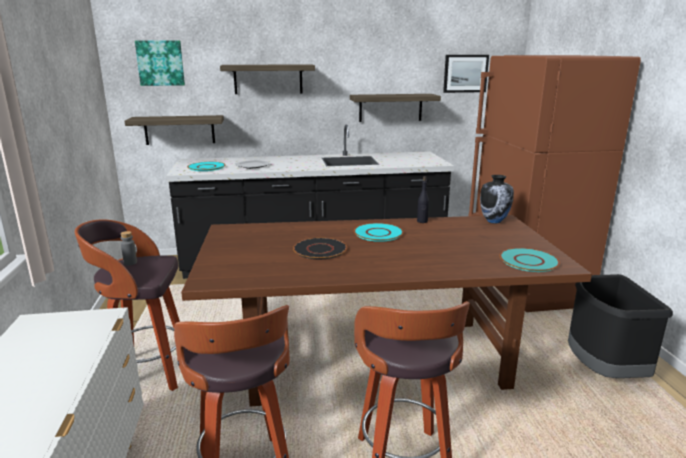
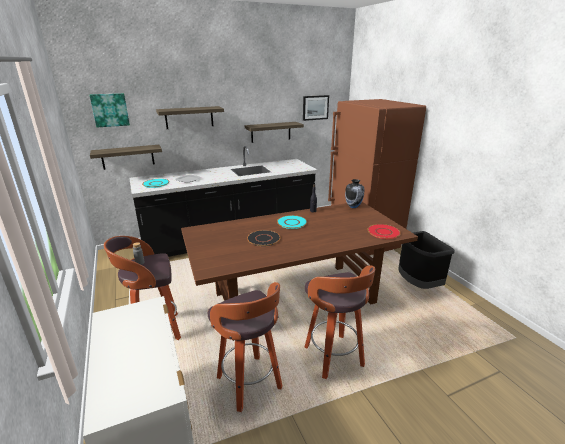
camera: 15 degrees left, 5 degrees up
(528, 261) = (383, 232): turquoise plate -> red plate

